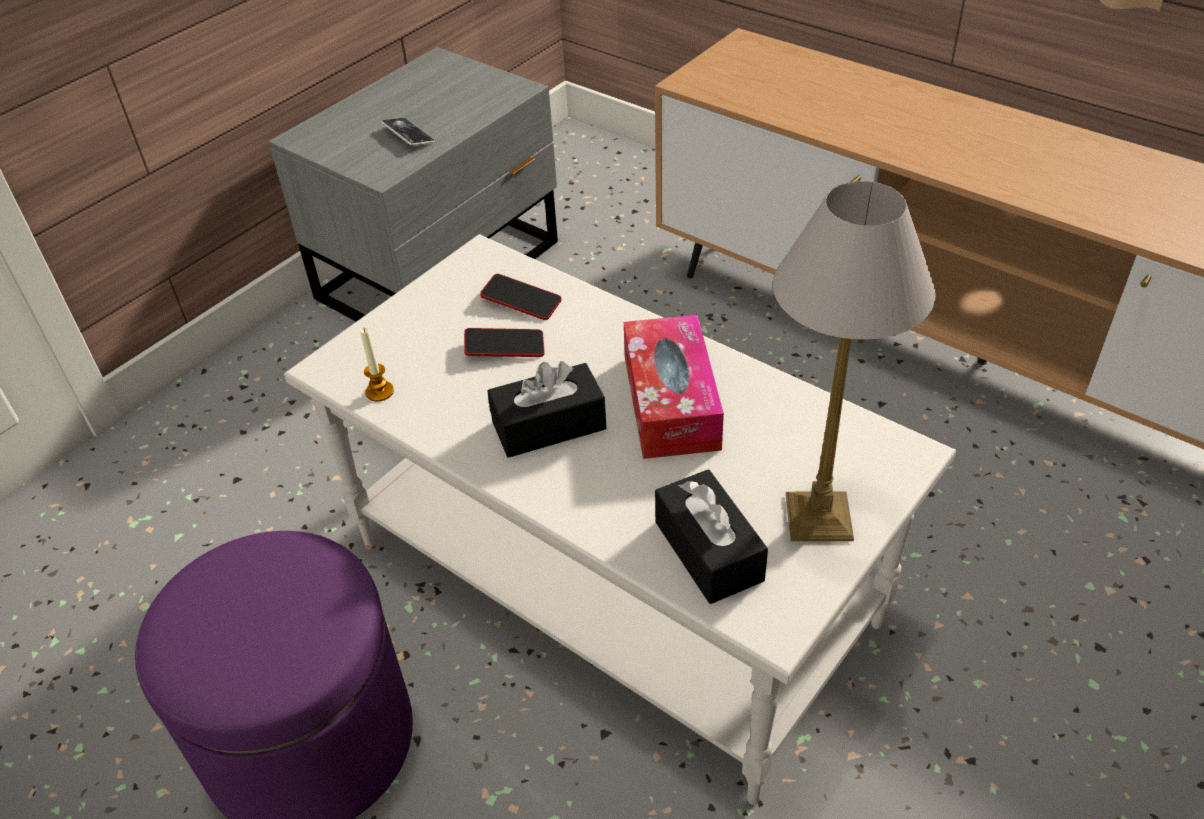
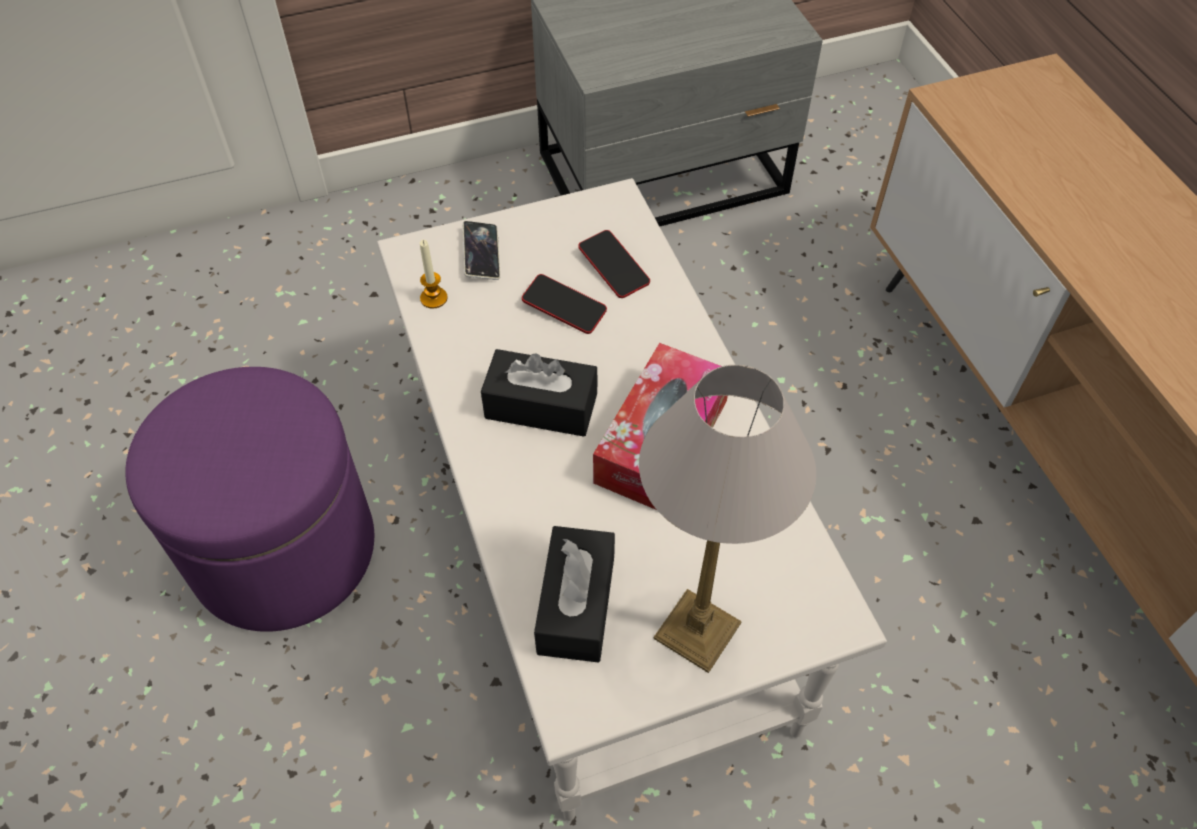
camera: 30 degrees right, 10 degrees up
(408, 135) = (652, 41): phone -> phone (481, 254)

